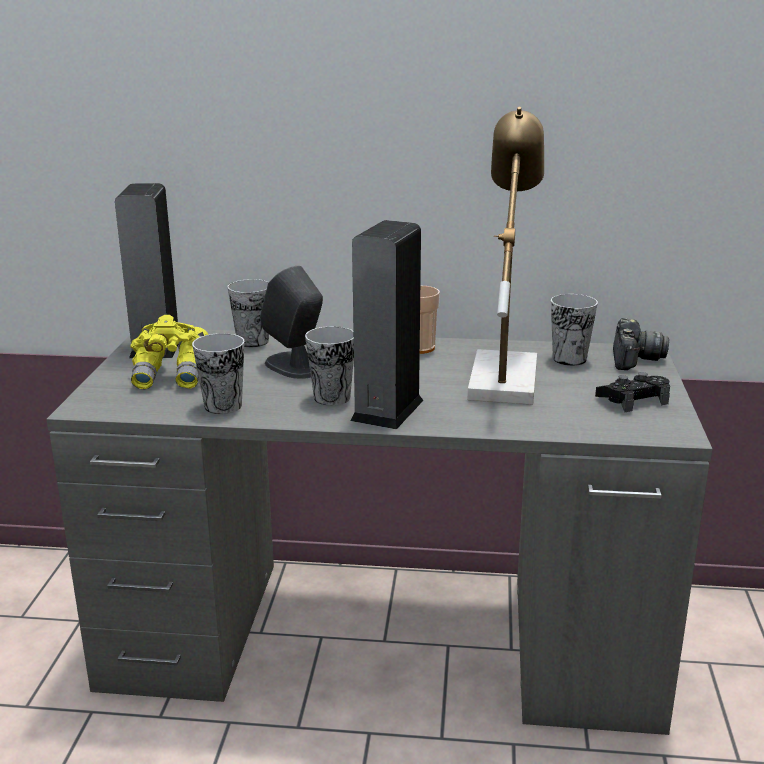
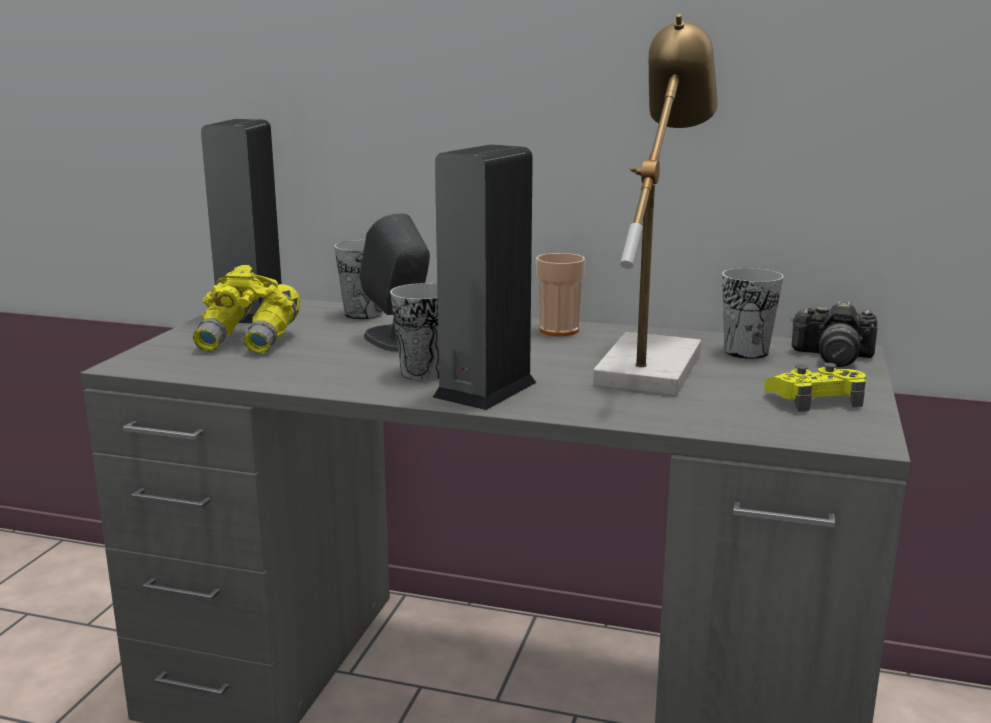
camera: 10 degrees right, 5 degrees down
(223, 406) = (288, 373): cup -> none
(633, 400) = (815, 399): black game controller -> yellow game controller
(634, 359) = (832, 357): camera -> camera turned 90 degrees clockwise

